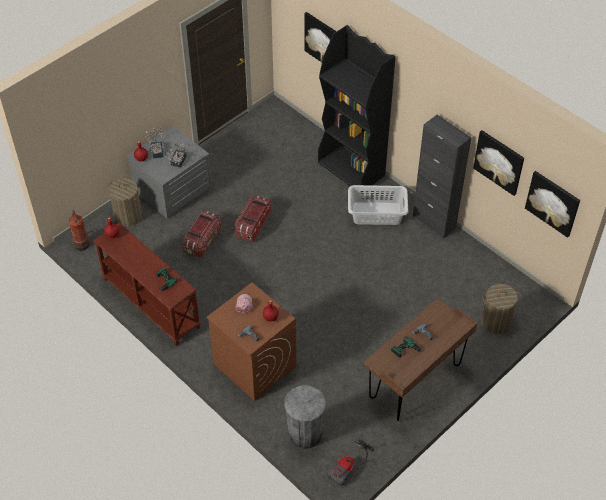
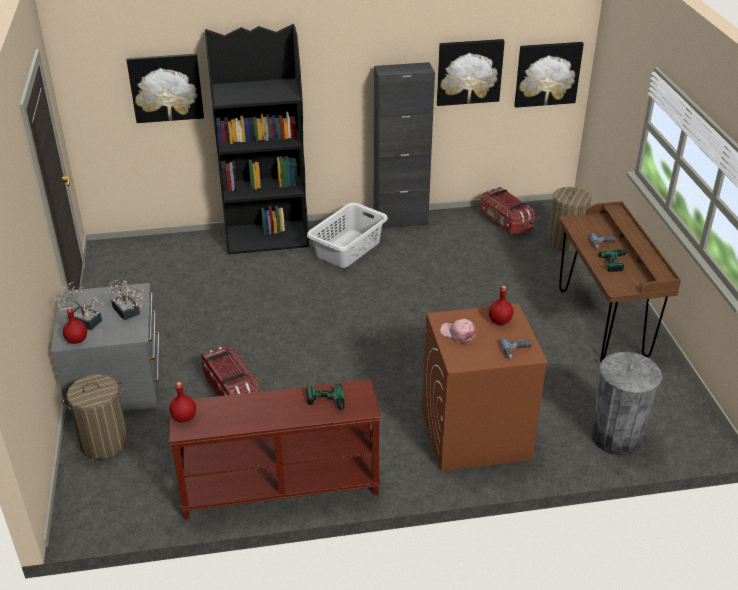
camera: 55 degrees left, 15 degrees down
(82, 244) = (91, 515): fire extinguisher -> none
(253, 225) = (257, 339): storage box -> storage box (504, 222)
(349, 468) = (691, 424): vacuum cleaner -> none

